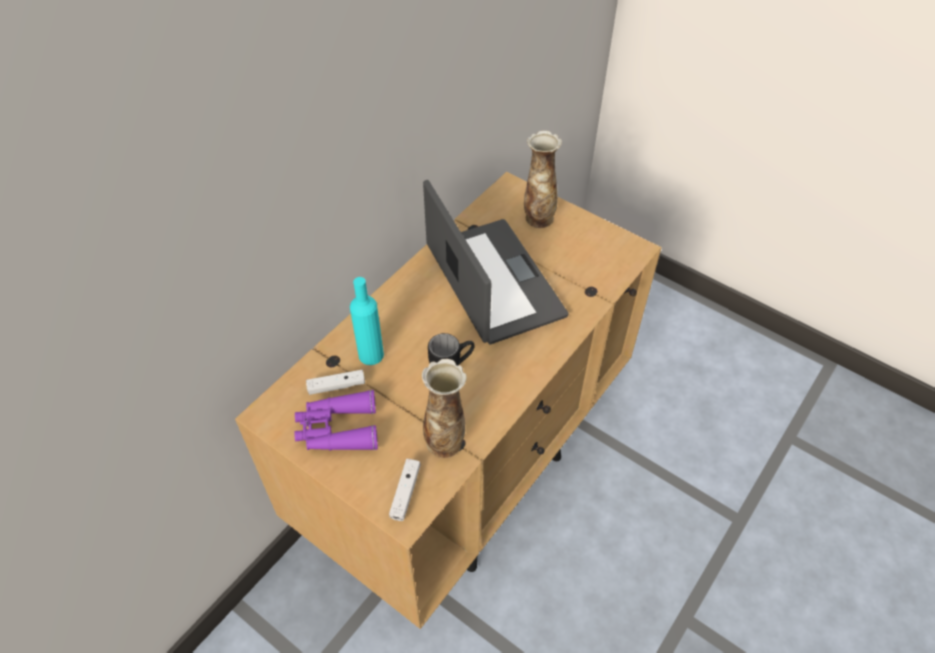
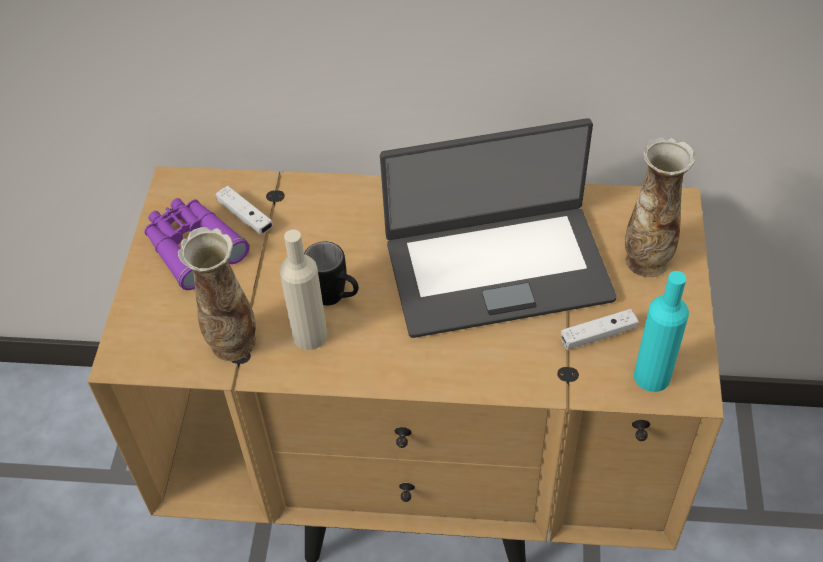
camera: 60 degrees right, 0 degrees up
(371, 355) = (305, 220): turquoise bottle -> turquoise bottle (652, 376)
(405, 492) = (151, 343): white game controller -> white game controller (598, 335)
(470, 397) = (310, 335): none -> beige bottle
(492, 281) = (497, 268): laptop -> laptop turned 45 degrees clockwise

